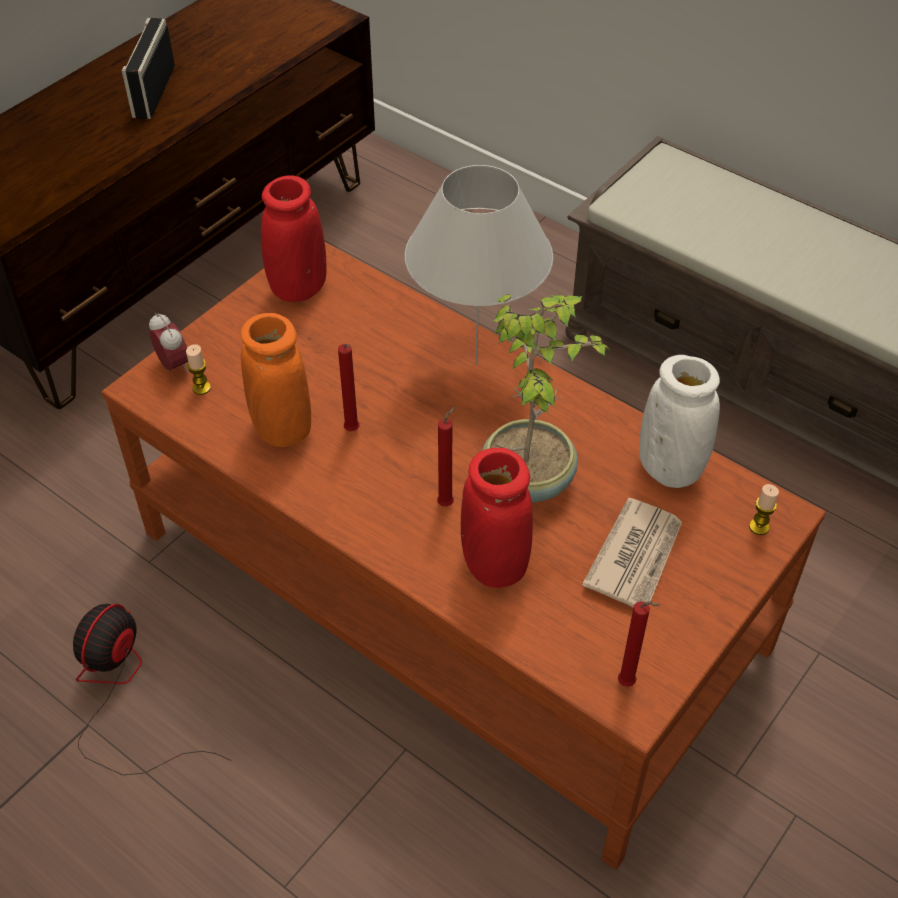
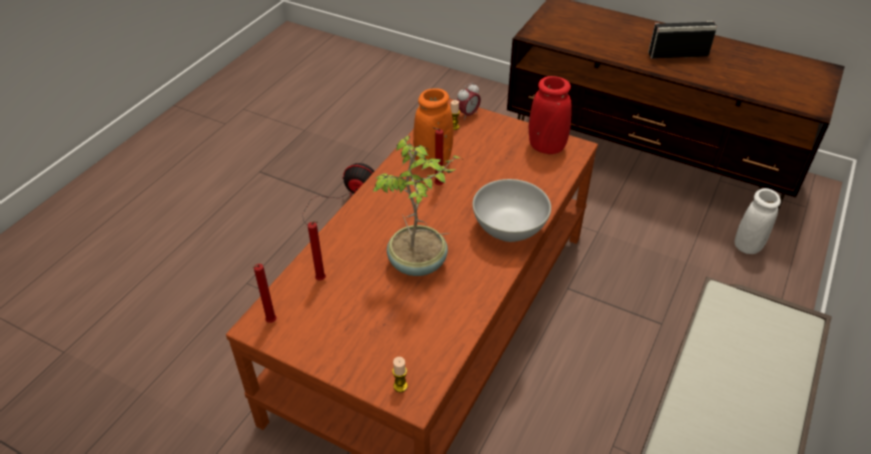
camera: 80 degrees right, 5 degrees down
(447, 502) = (392, 230): red candle -> red candle (322, 280)
(476, 364) = (508, 229): white table lamp -> white bowl
(494, 564) = (350, 255): red vase -> none
(636, 556) = (365, 320): newspaper -> none
(670, 468) = (443, 334): white vase -> white vase (748, 246)

